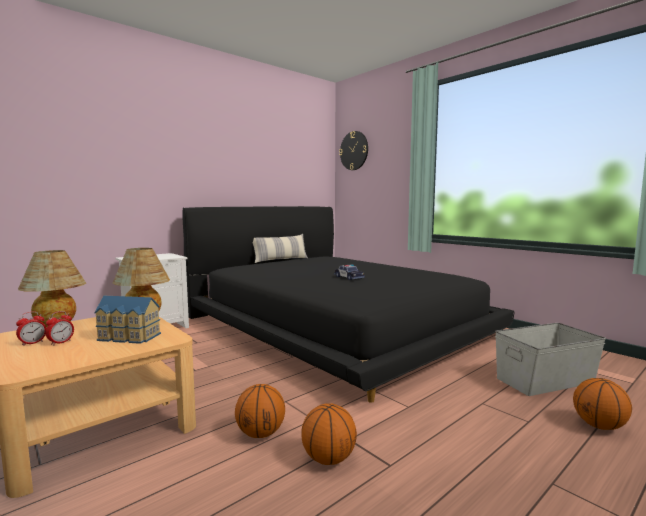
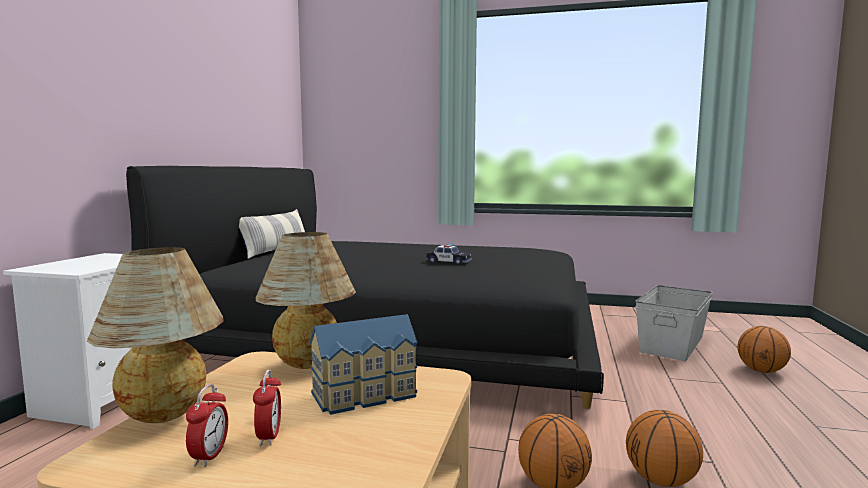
camera: 35 degrees left, 0 degrees up
(354, 150) = (337, 89): wall clock -> none

